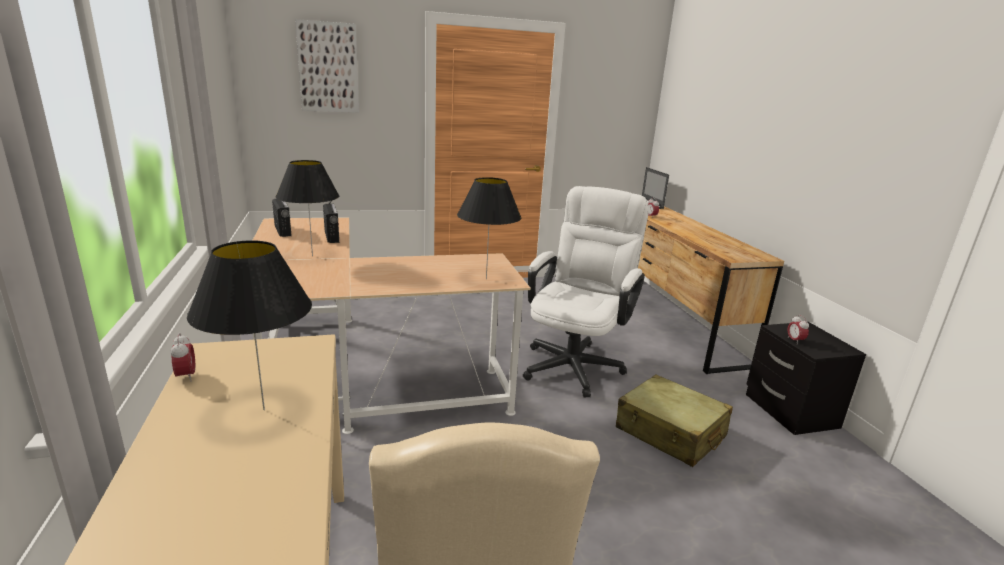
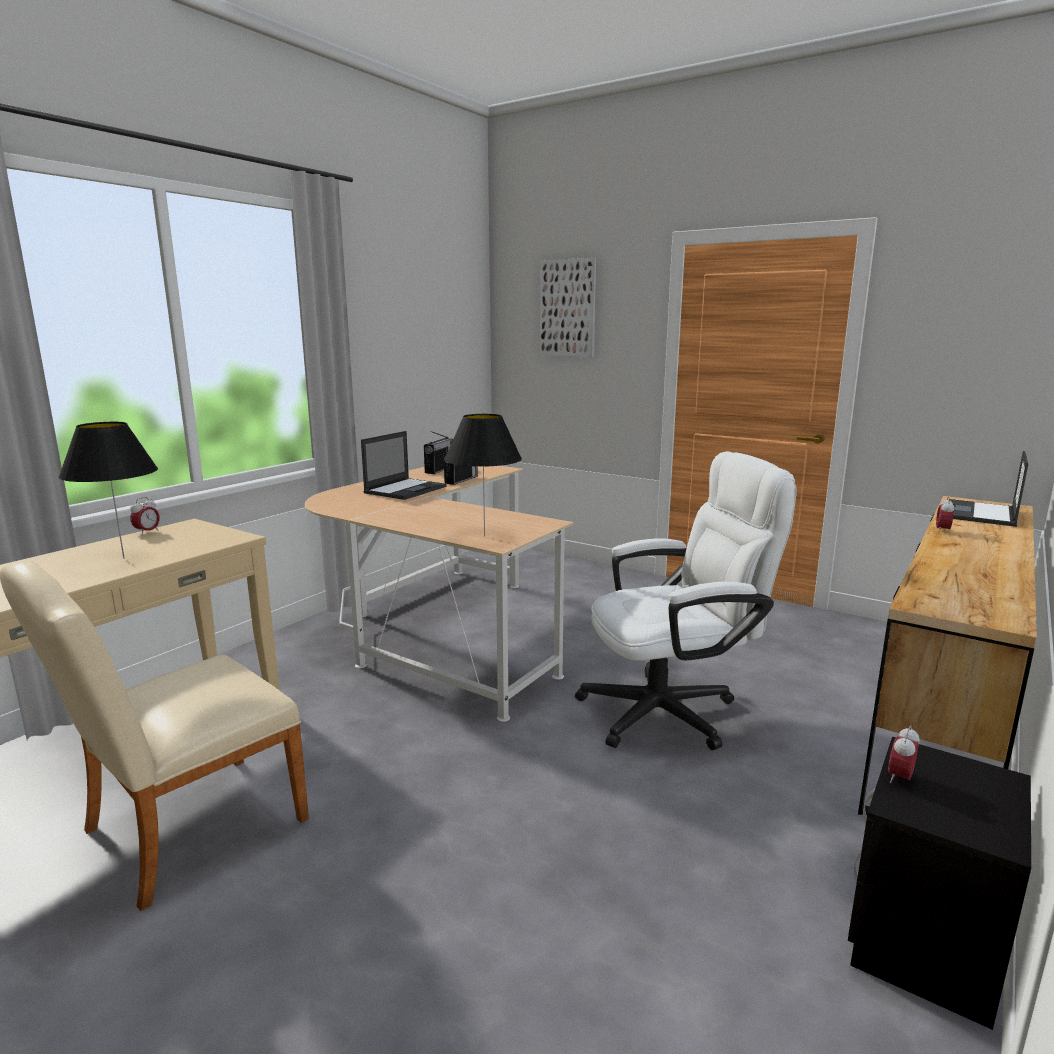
camera: 50 degrees right, 5 degrees down
(312, 256) = (406, 489): black table lamp -> laptop
(670, 432) = (641, 835): beige suitcase -> none

